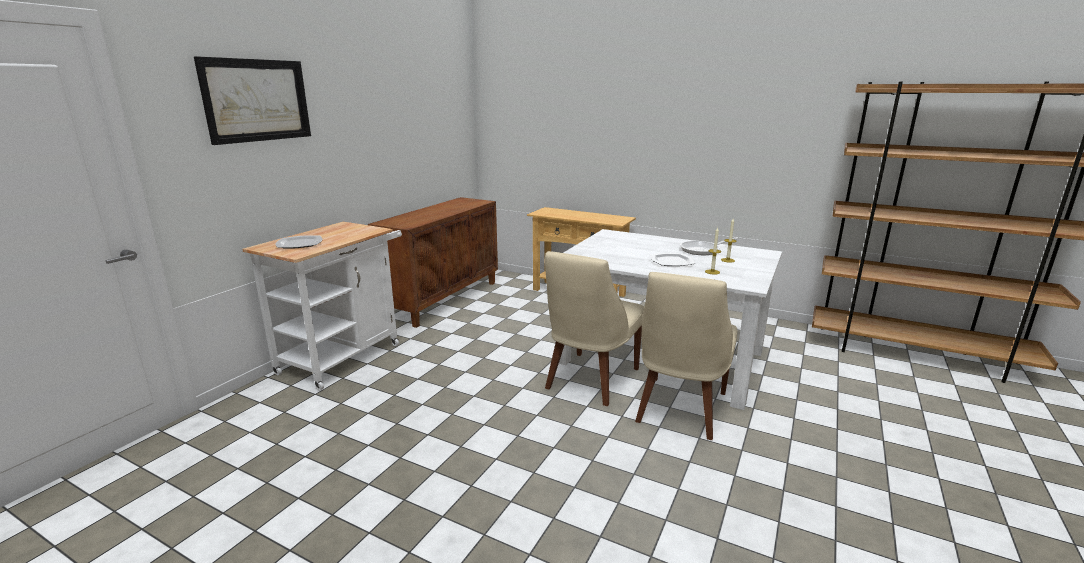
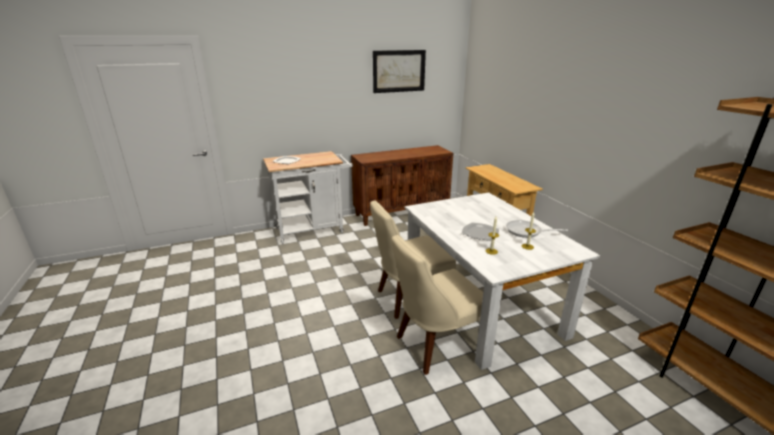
camera: 40 degrees right, 5 degrees up
(257, 100) = (280, 77): picture -> picture (399, 71)

